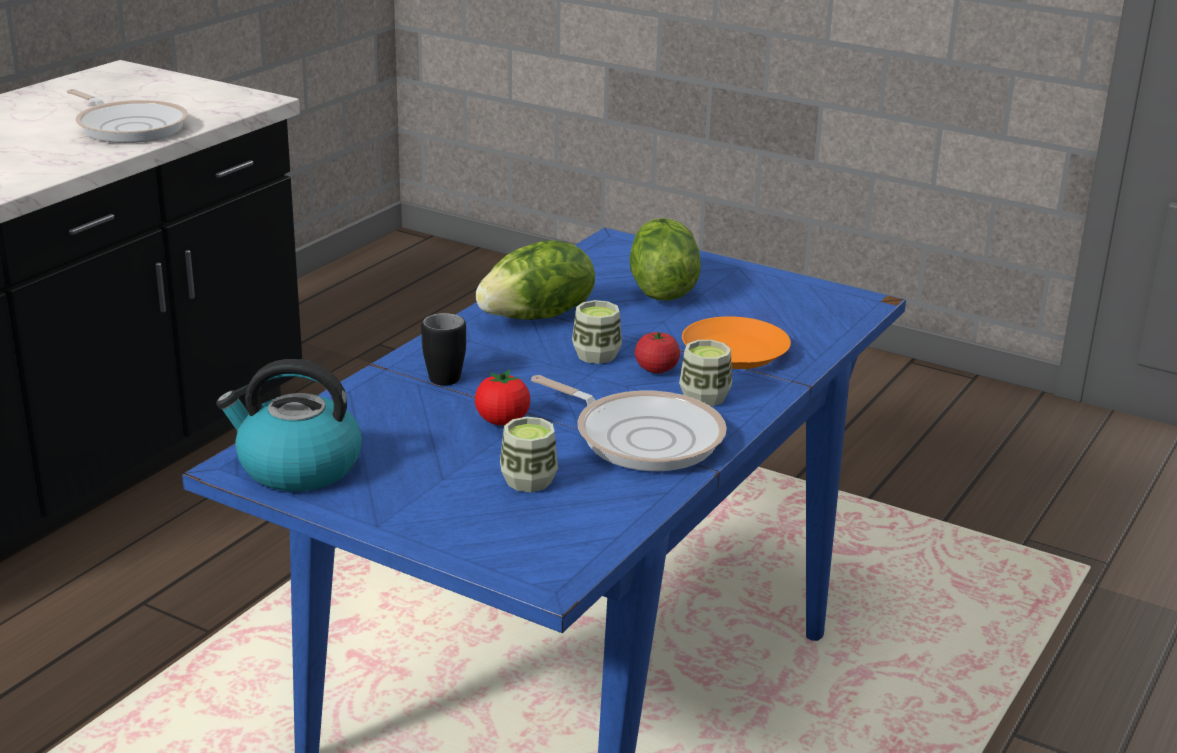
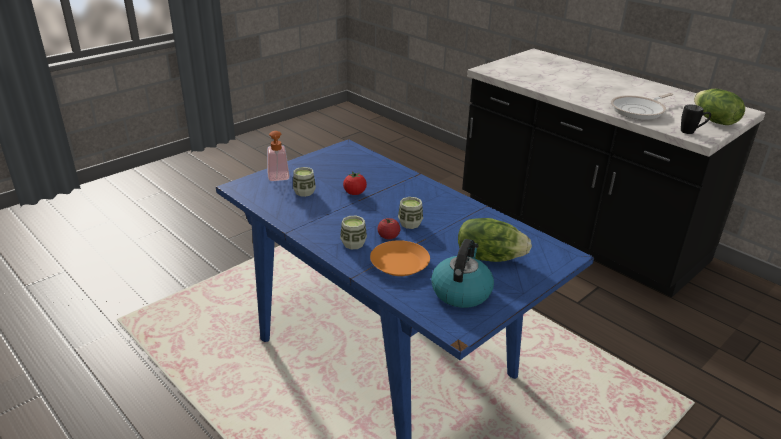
camera: 105 degrees right, 5 degrees up
(297, 467) = (340, 154): kettle -> kettle (461, 291)
(444, 374) = (404, 186): black mug -> black mug (691, 132)
(476, 527) = (279, 179): none -> soap dispenser
(538, 316) = (460, 215): lettuce -> lettuce (714, 120)
(642, 437) = (324, 221): frying pan -> none

